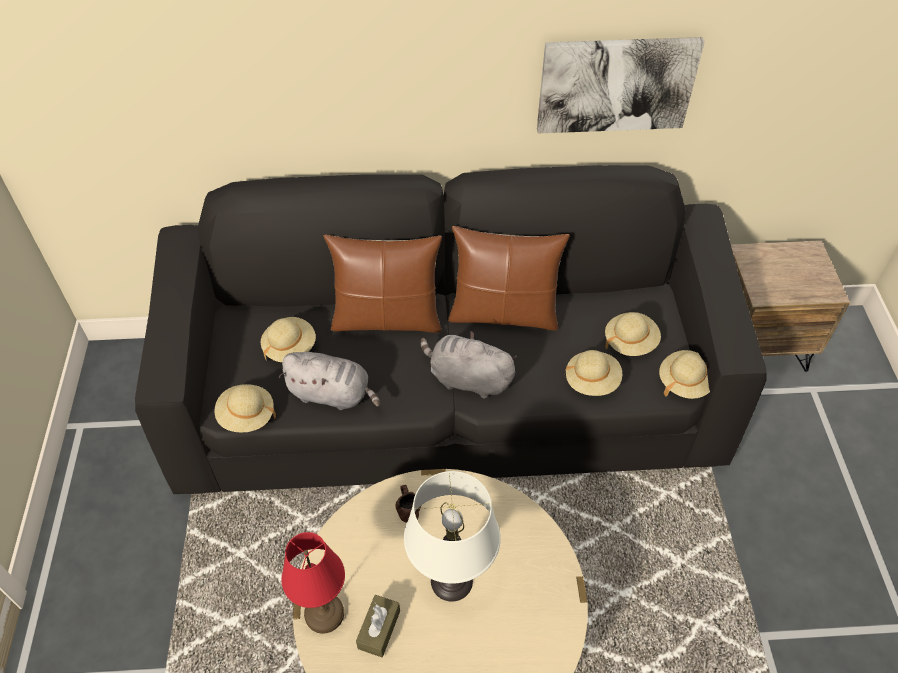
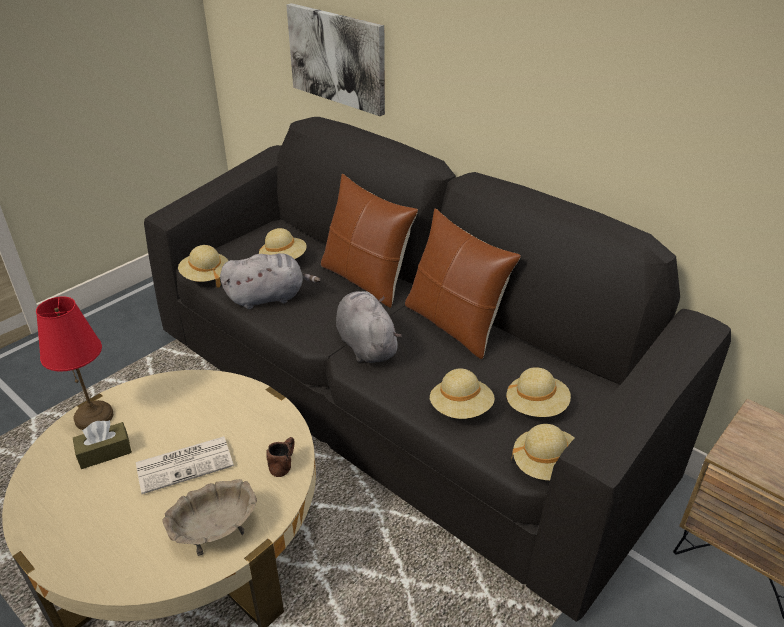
camera: 45 degrees right, 15 degrees down
(332, 394) = (269, 297): grey plush toy -> grey plush toy turned 75 degrees counterclockwise
(407, 508) = (227, 400): brown mug -> brown mug (284, 463)
(451, 580) = (186, 464): white table lamp -> newspaper
(539, 603) = (215, 530): none -> beige bowl
(616, 84) = (631, 119): picture -> picture (337, 58)

